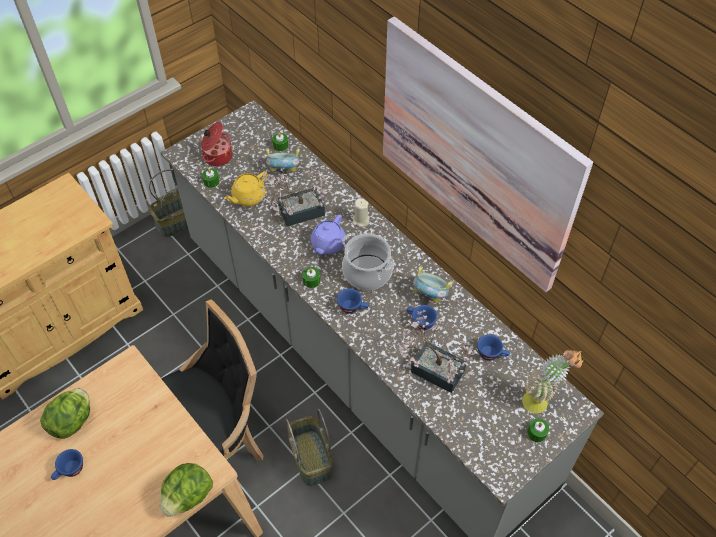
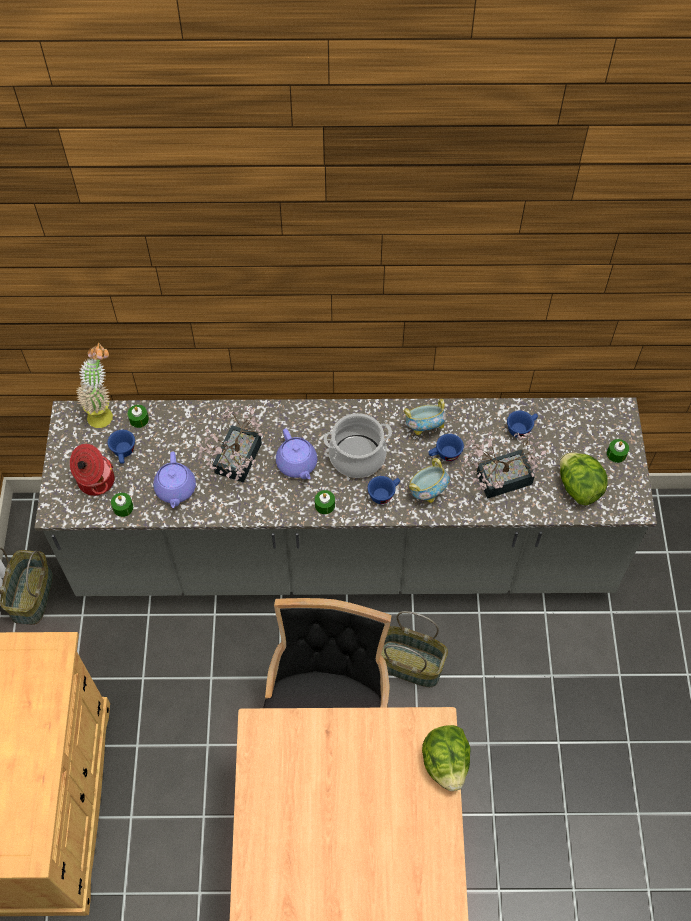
camera: 50 degrees left, 5 degrees up
(70, 471) = (333, 852): blue cup -> blue cup (124, 453)
(72, 421) = (279, 817): lettuce -> lettuce (578, 487)
(248, 197) = (175, 490): yellow teapot -> purple teapot
(284, 170) = (173, 438): bowl -> bowl (428, 491)
(360, 220) = (295, 420): beige candle -> none
(475, 155) = (431, 270): picture -> none
(541, 401) = (592, 428): potted plant -> potted plant (104, 412)

